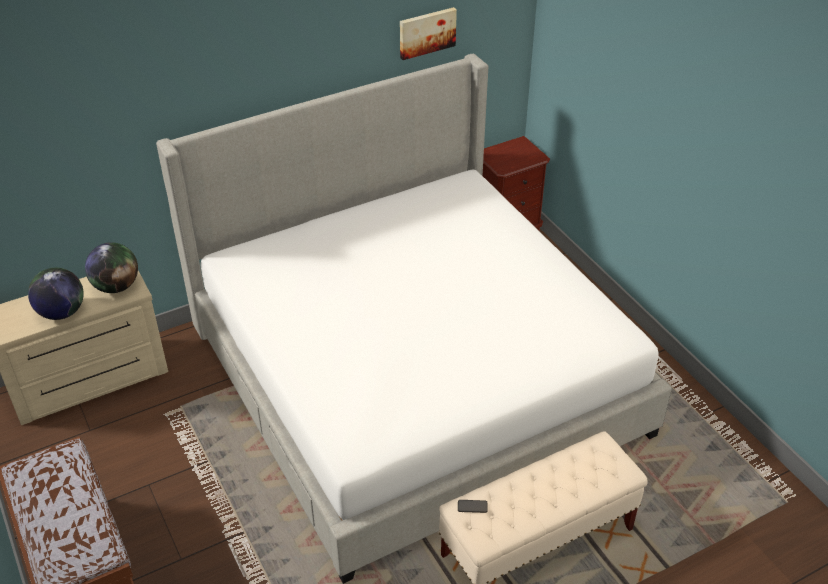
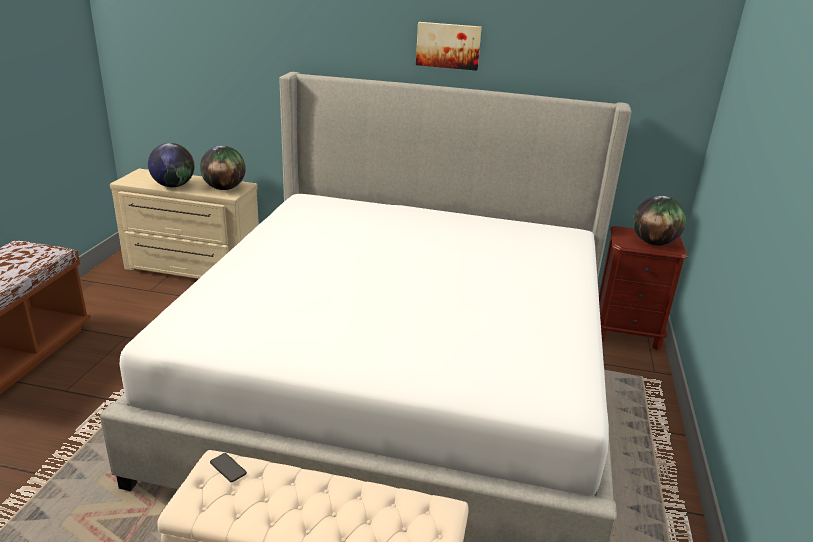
camera: 40 degrees right, 15 degrees down
(426, 32) = (578, 61): picture -> picture (448, 45)
(519, 156) = (654, 243): none -> globe

